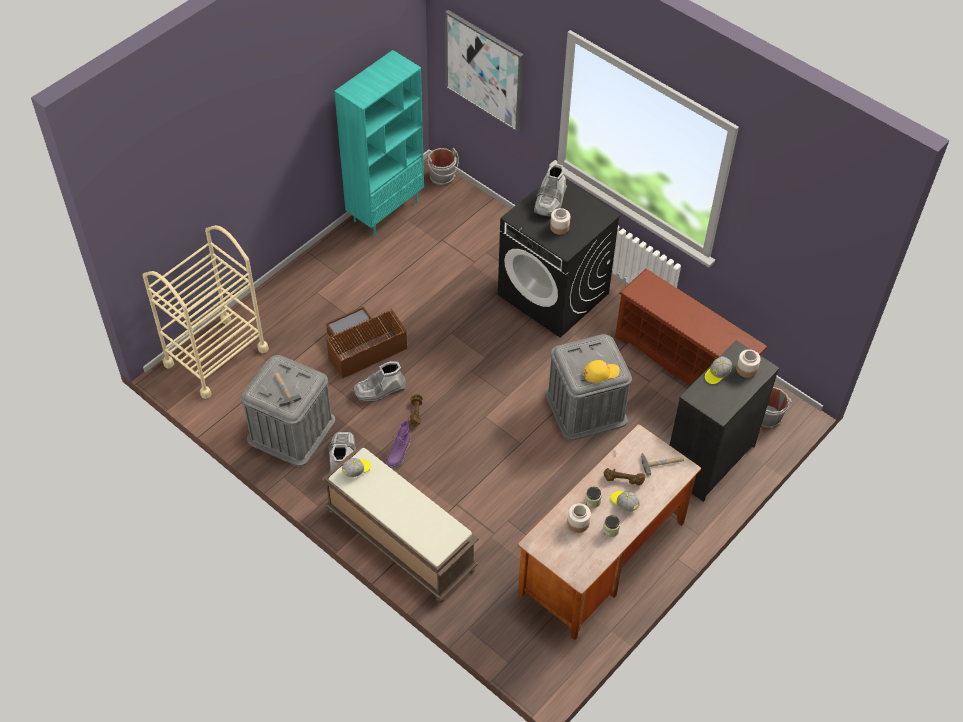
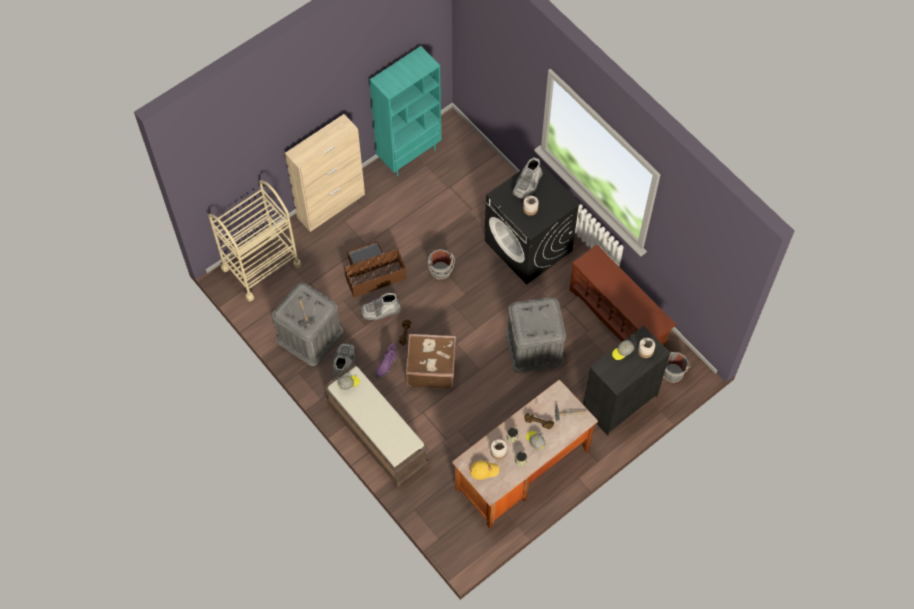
camera: 10 degrees right, 10 degrees up
(297, 277) = (331, 205): none -> beige cabinet
(442, 178) = (459, 129): grey bucket -> grey bucket (441, 271)
(457, 449) = (431, 367): none -> brown suitcase
(484, 70) = (491, 69): picture -> none
(600, 372) = (542, 330): yellow cap -> yellow cap (484, 470)

